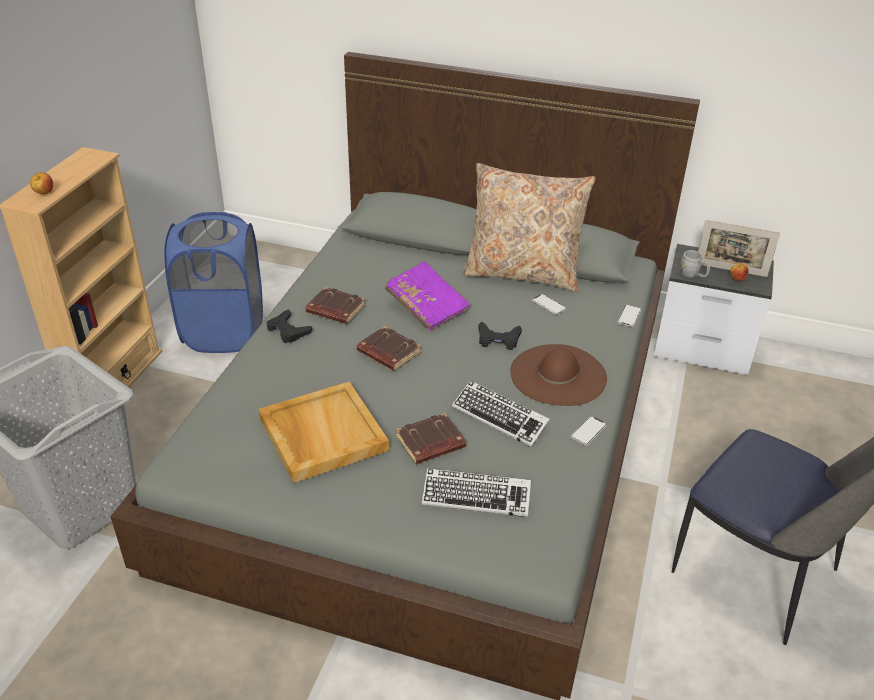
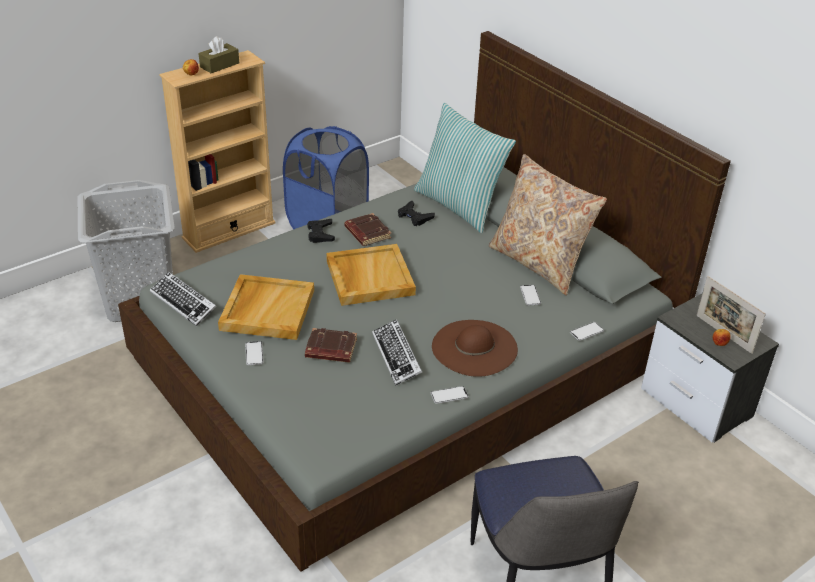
camera: 35 degrees right, 0 degrees up
(68, 172) = (219, 65): none -> brown tissue box
(357, 489) = (254, 354): none -> phone
(387, 353) = (369, 277): brown book -> beige tray
(394, 248) = (459, 206): none -> pillow
(427, 306) = (434, 257): purple book -> none
(476, 497) = (320, 396): keyboard -> keyboard (183, 302)
(498, 339) = (460, 303): black game controller -> black game controller (414, 217)
(693, 275) = (681, 323): grey mug -> none

